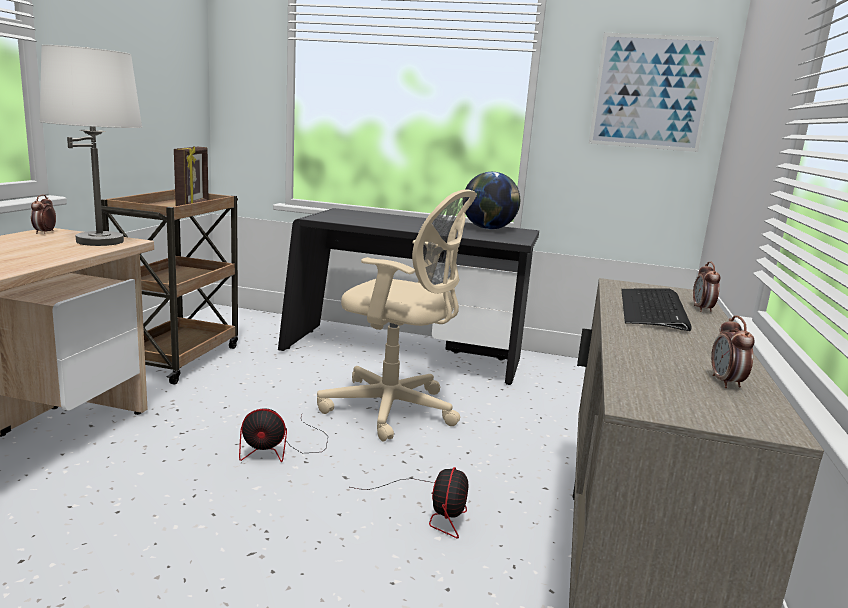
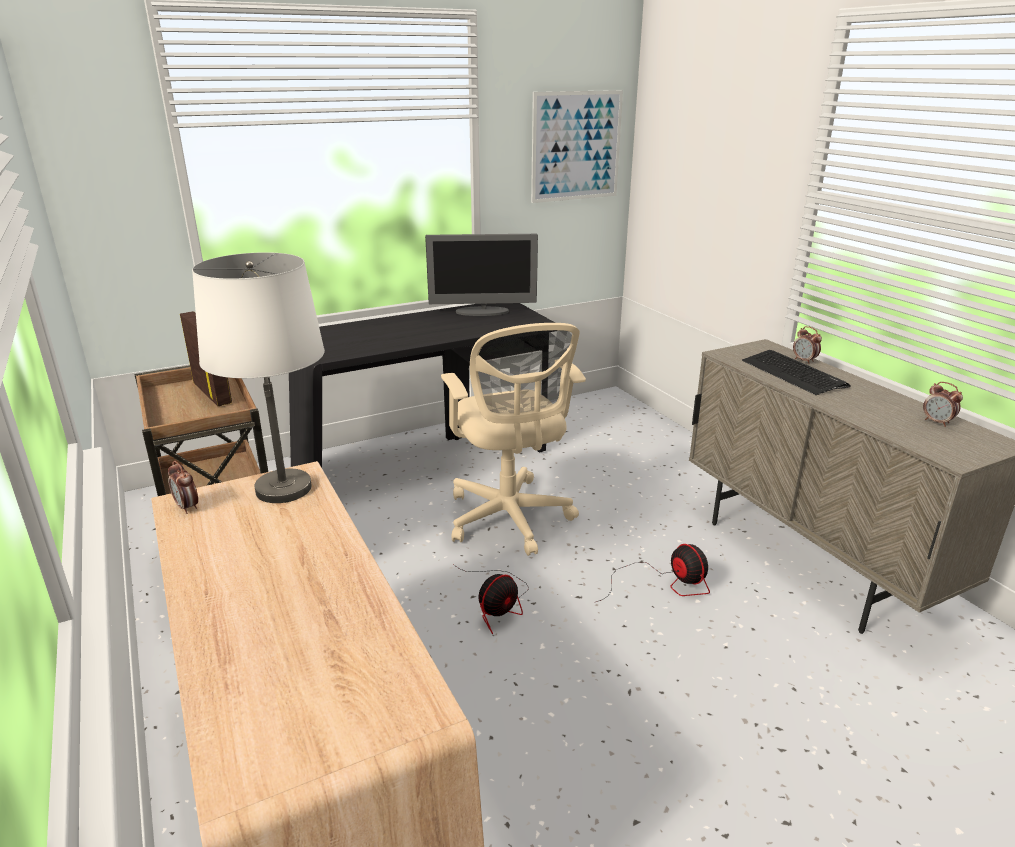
camera: 40 degrees left, 10 degrees up
(395, 410) = (510, 520): beige office chair -> beige office chair turned 90 degrees clockwise
(489, 229) = (482, 312): globe -> monitor

